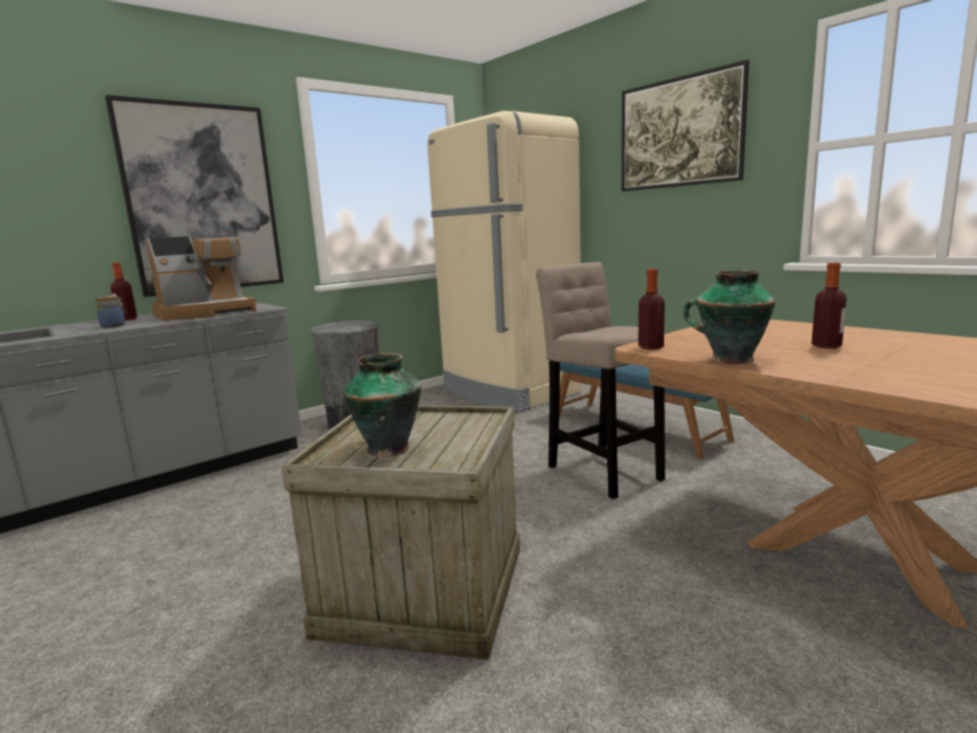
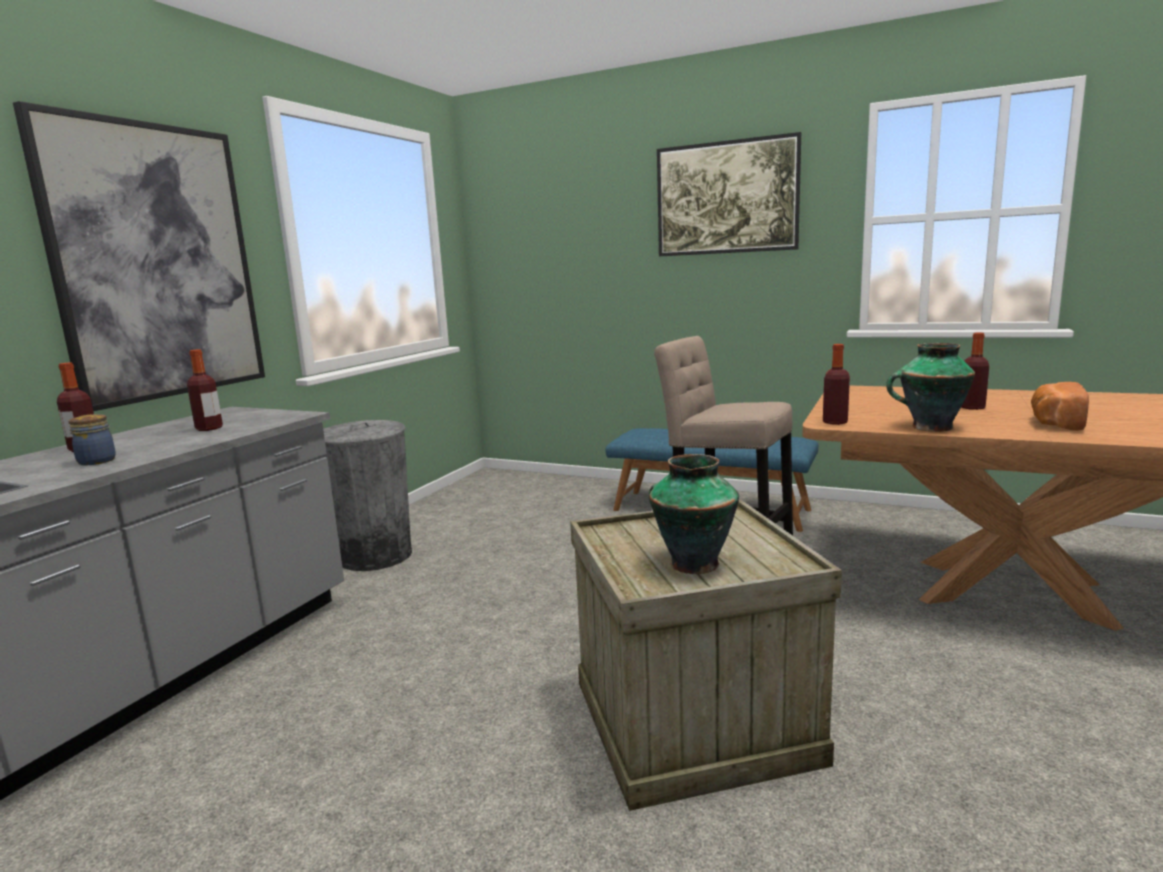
camera: 25 degrees left, 0 degrees up
(206, 313) = (209, 428): coffee machine -> bottle
(509, 391) = (530, 490): beige fridge -> none
(882, 369) = (1054, 423): none -> bread

